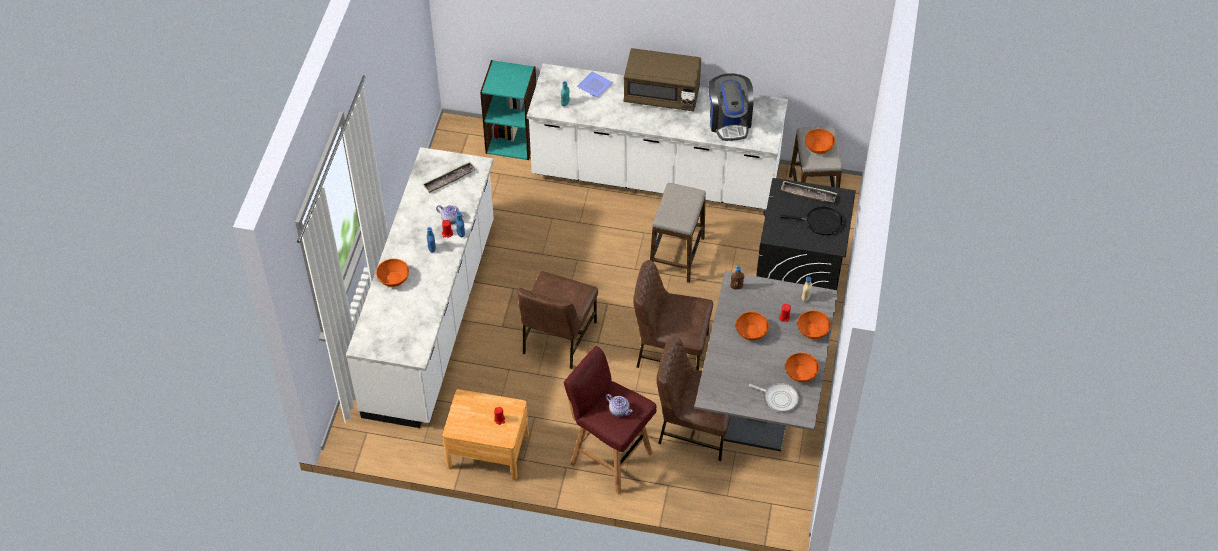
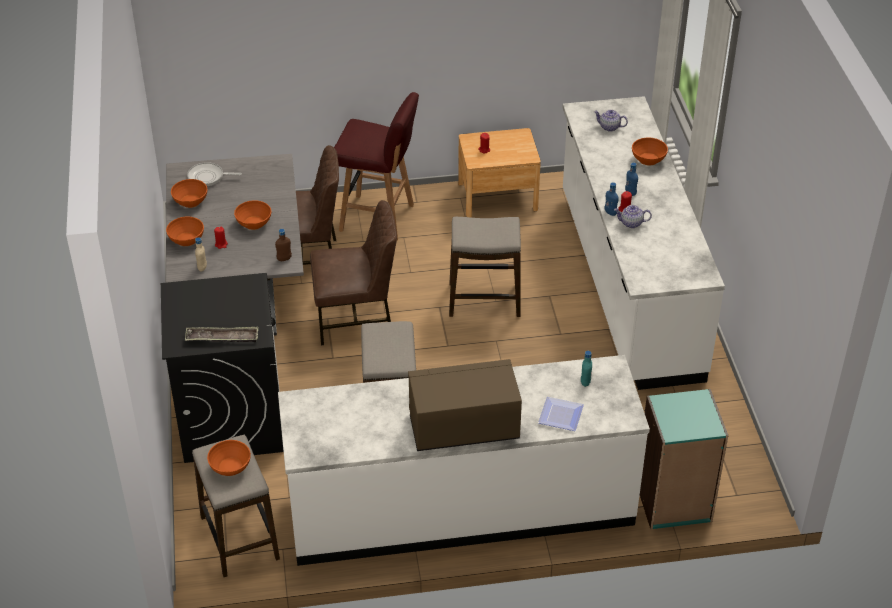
camera: 160 degrees right, 10 degrees down
(449, 179) = (663, 260): tray -> none
(557, 338) = (484, 300): brown chair -> stool
(619, 410) = (364, 136): teapot -> teapot (609, 127)
(729, 121) = (356, 416): coffee machine -> none
(821, 222) = (198, 310): black frying pan -> none

